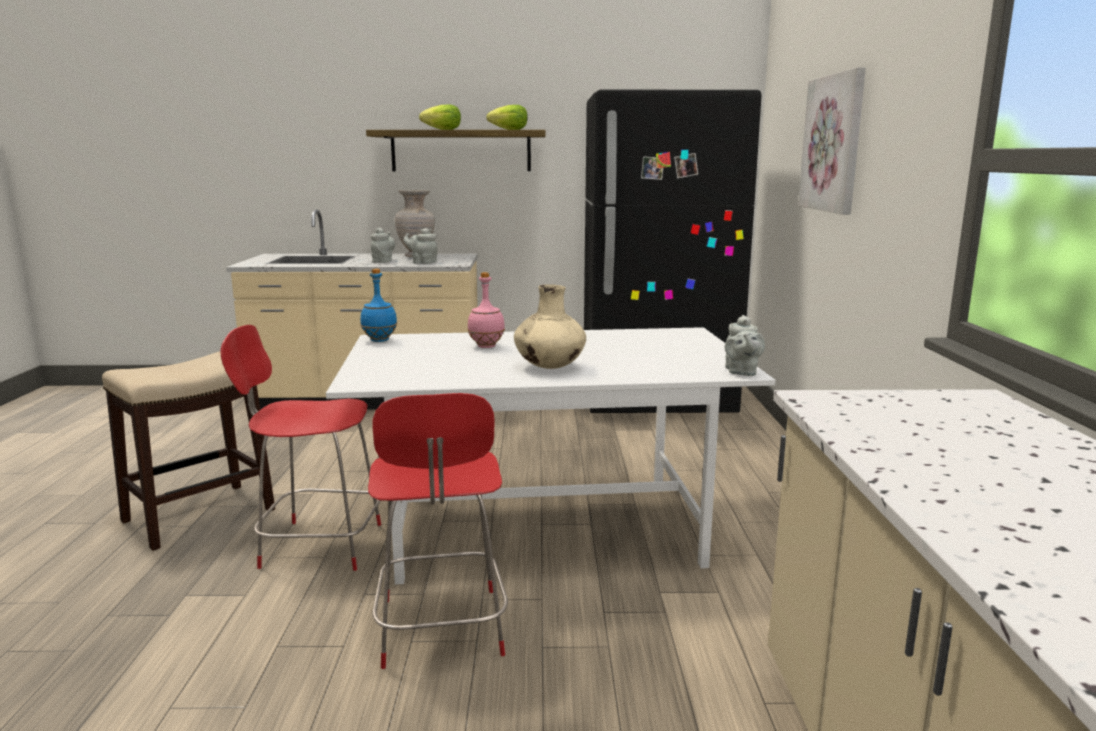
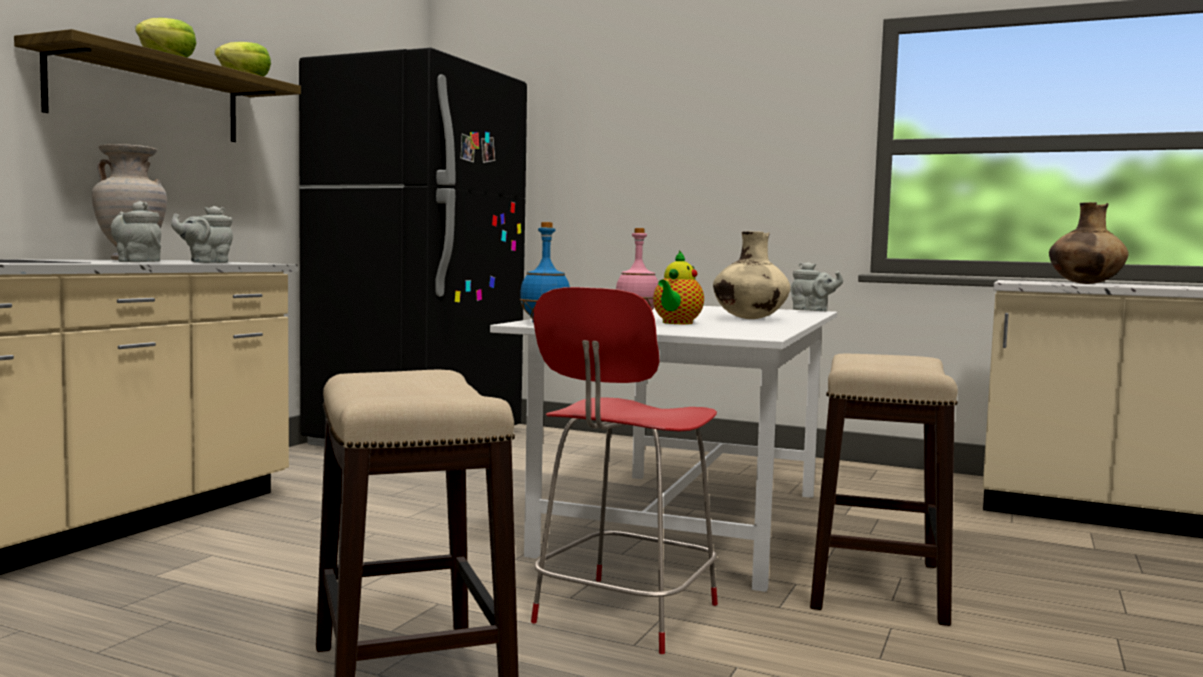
camera: 65 degrees left, 10 degrees down
(441, 630) = (877, 586): red chair -> stool
(449, 358) = (676, 323): none -> teapot
(833, 143) = (632, 139): picture -> none
(903, 428) = (1085, 283): none -> brown vase

